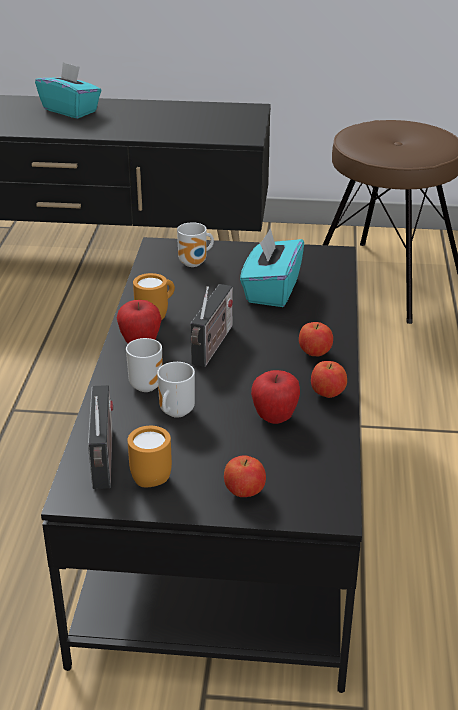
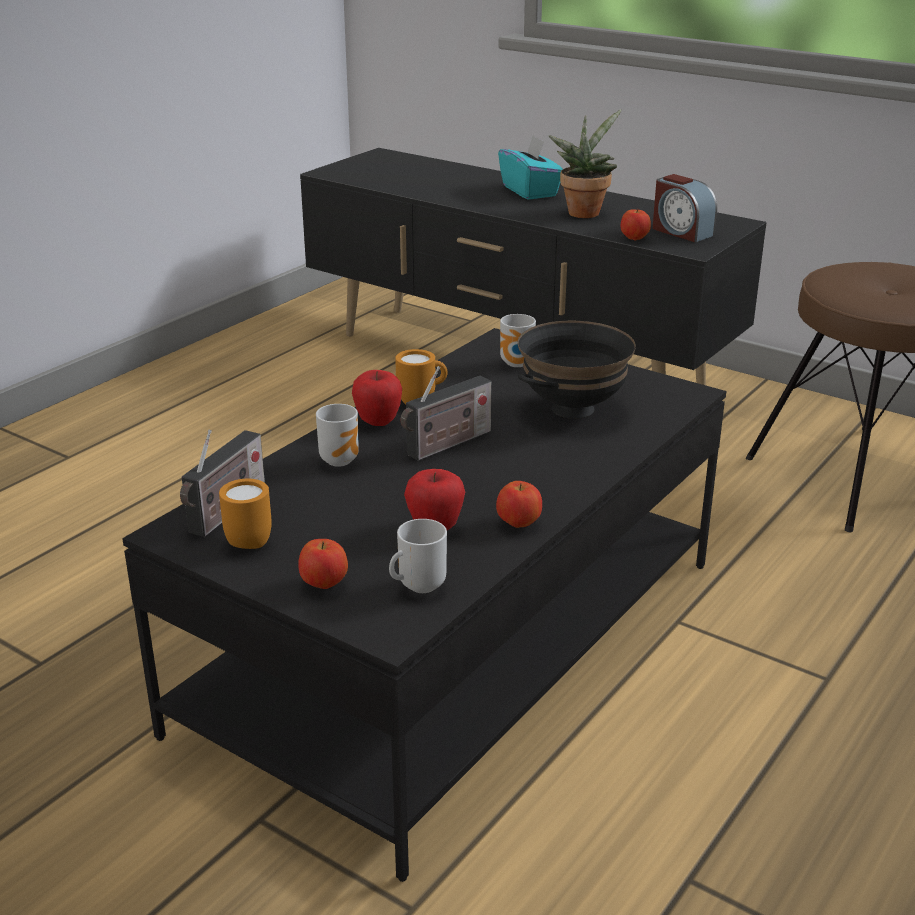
camera: 30 degrees right, 5 degrees down
(132, 121) = (584, 212): none -> potted plant
(174, 413) = (339, 492): mug -> mug (418, 586)
(222, 124) = (681, 232): none -> alarm clock
(271, 290) = (573, 409): turquoise tissue box -> black bowl
(315, 353) = (550, 481): apple -> apple (634, 239)

